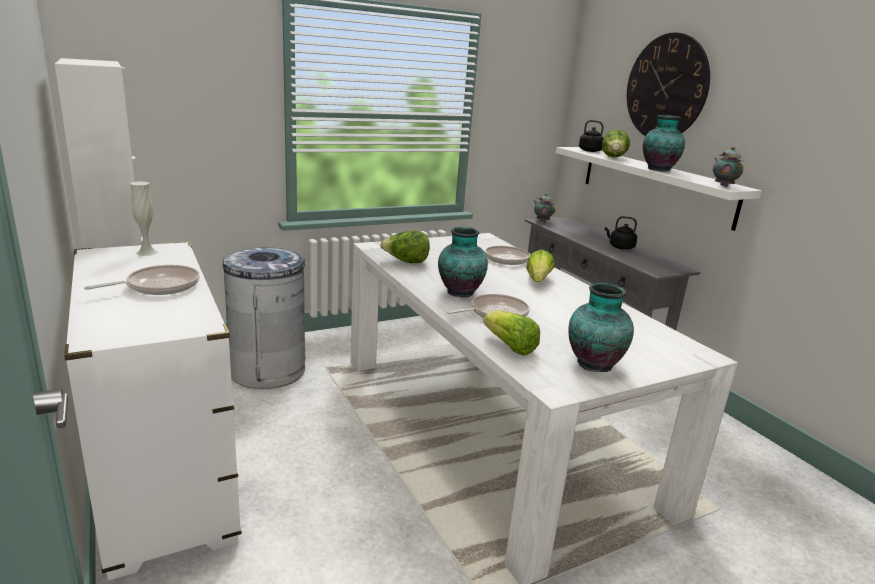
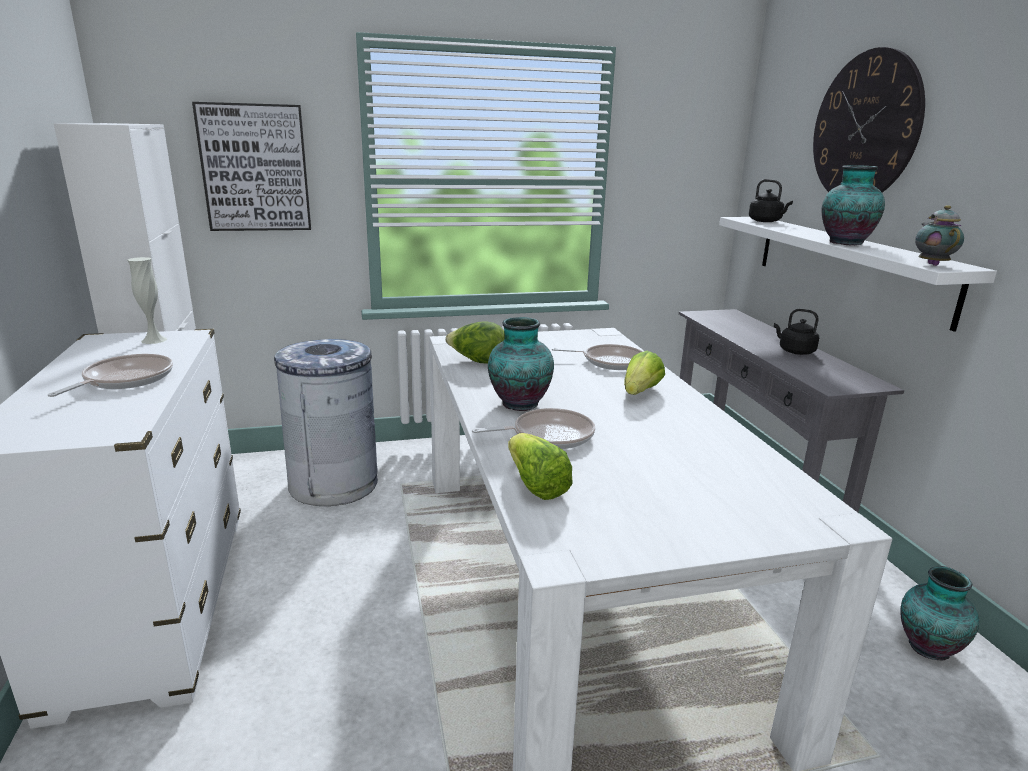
camera: 15 degrees right, 0 degrees up
(159, 286) = (124, 380): frying pan -> frying pan turned 45 degrees counterclockwise
(193, 101) = (255, 168): none -> picture
(542, 221) = (700, 314): teapot -> none
(592, 364) = (644, 521): vase -> vase (926, 646)
(613, 158) = (790, 229): lettuce -> none

